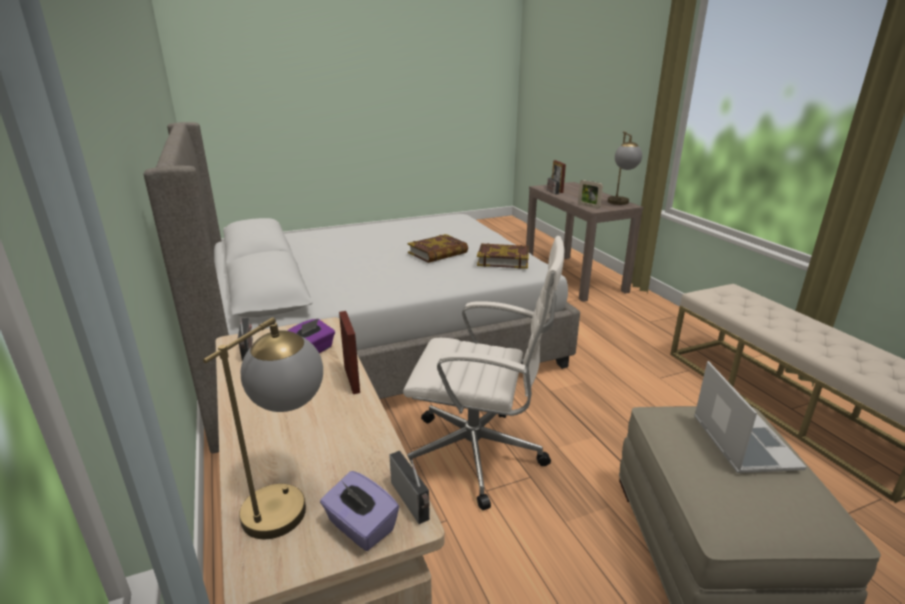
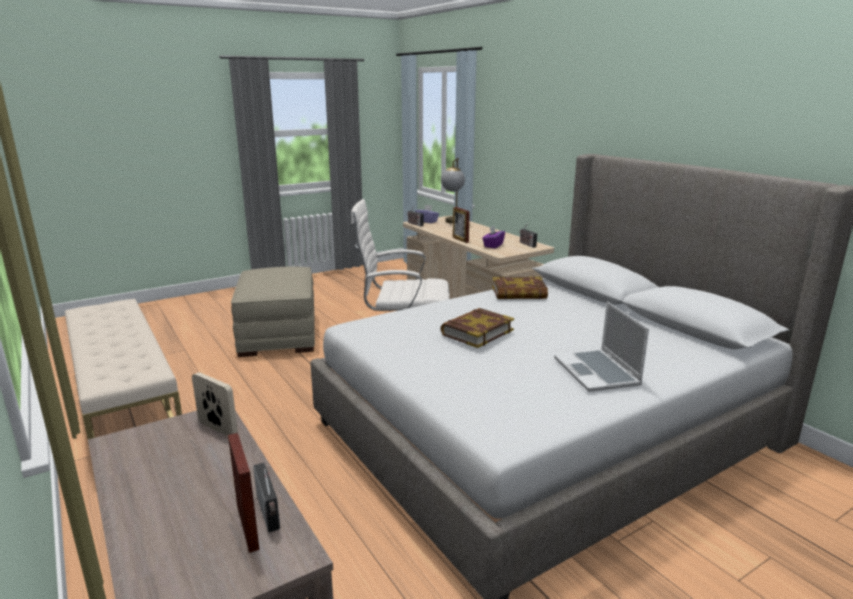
camera: 170 degrees right, 5 degrees down
(503, 260) = (395, 327): book -> book (519, 293)
(620, 204) = (132, 446): table lamp -> none
(742, 442) = (264, 282): laptop -> laptop (598, 373)

